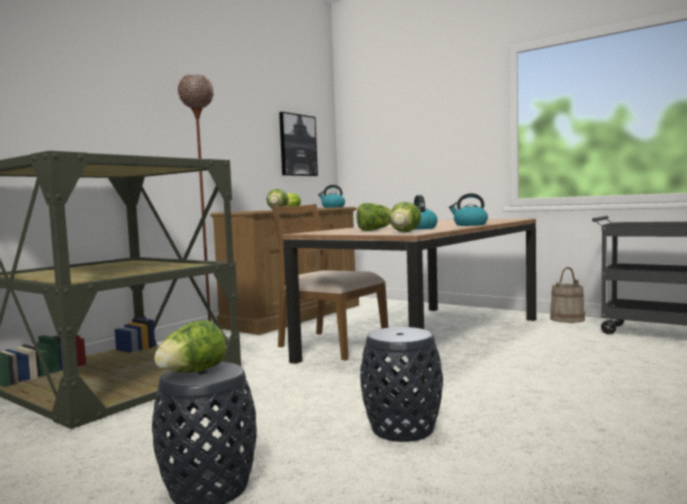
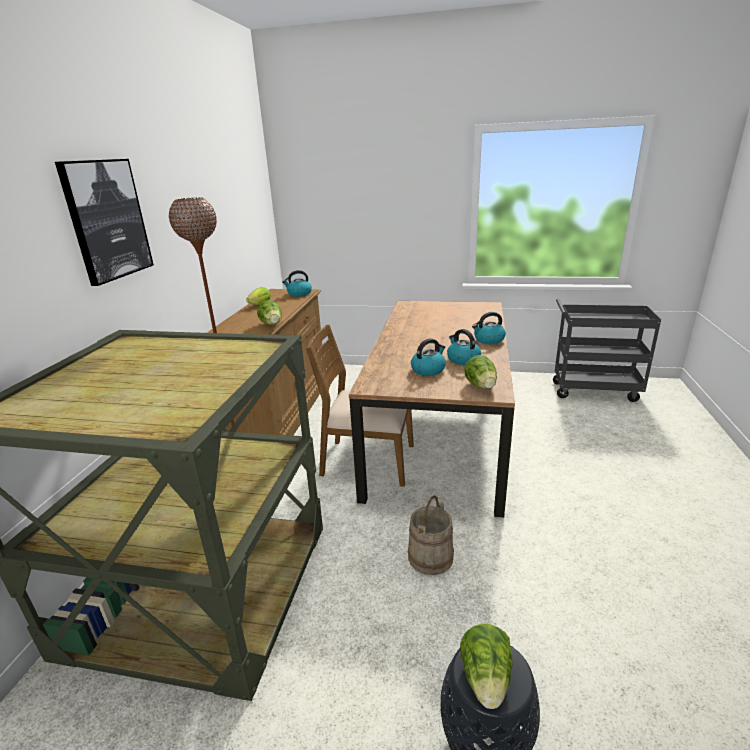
camera: 25 degrees left, 20 degrees up
(297, 145) = (247, 224): picture -> picture (107, 220)
(375, 230) = (428, 370): lettuce -> kettle
(402, 429) = (545, 586): black stool -> none
(567, 319) = (517, 379): beige bucket -> beige bucket (430, 557)

